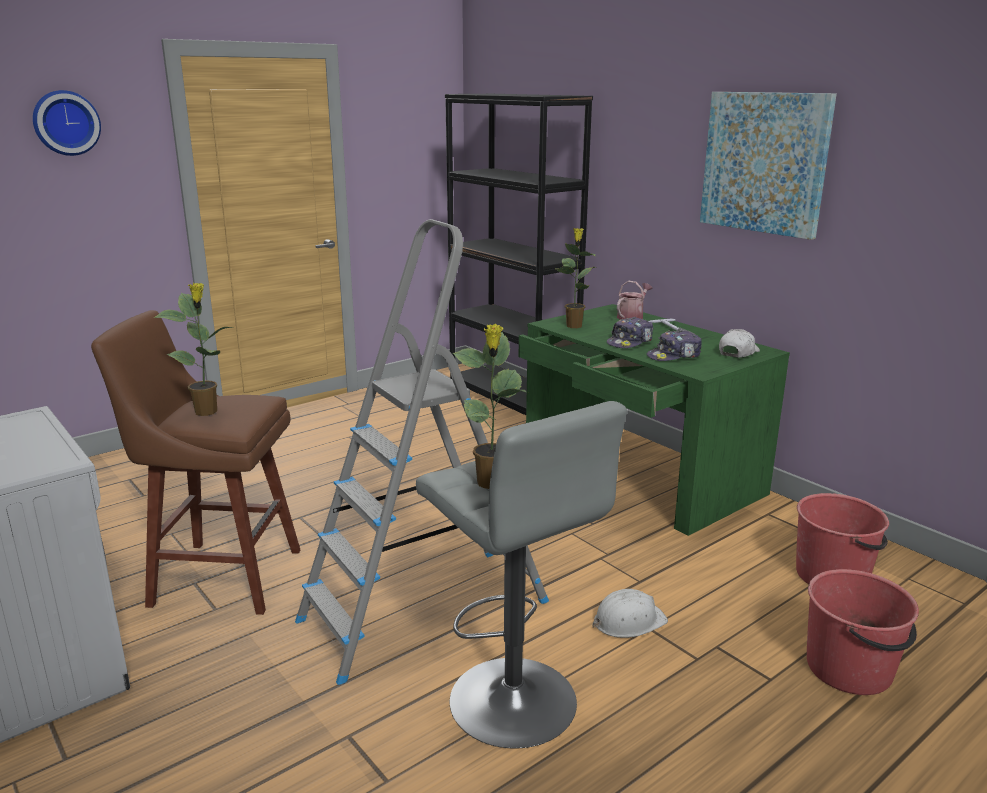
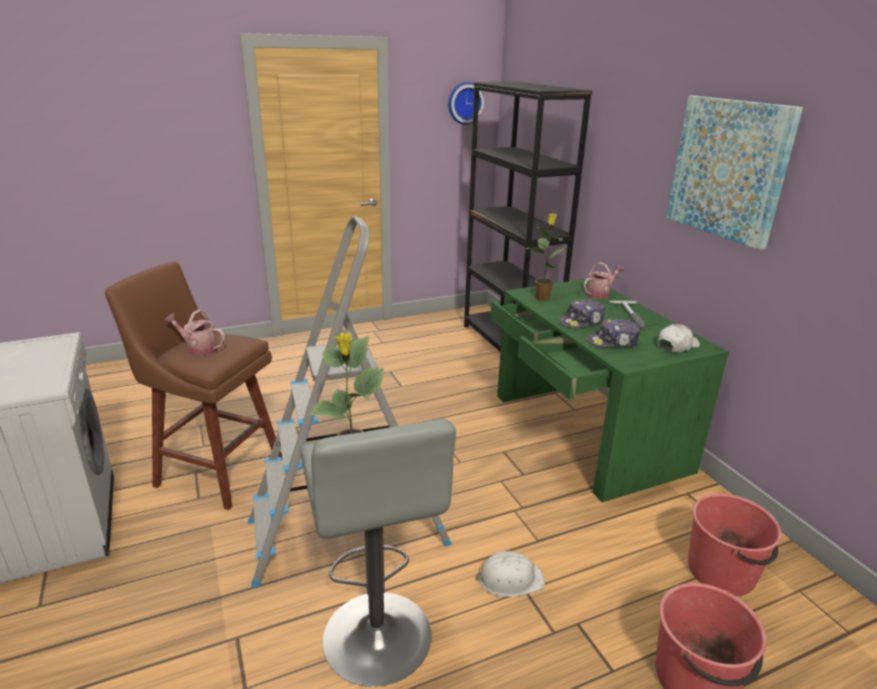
camera: 15 degrees right, 5 degrees up
(66, 123) = (162, 100): wall clock -> wall clock (464, 103)
(207, 412) = (198, 348): potted plant -> watering can

